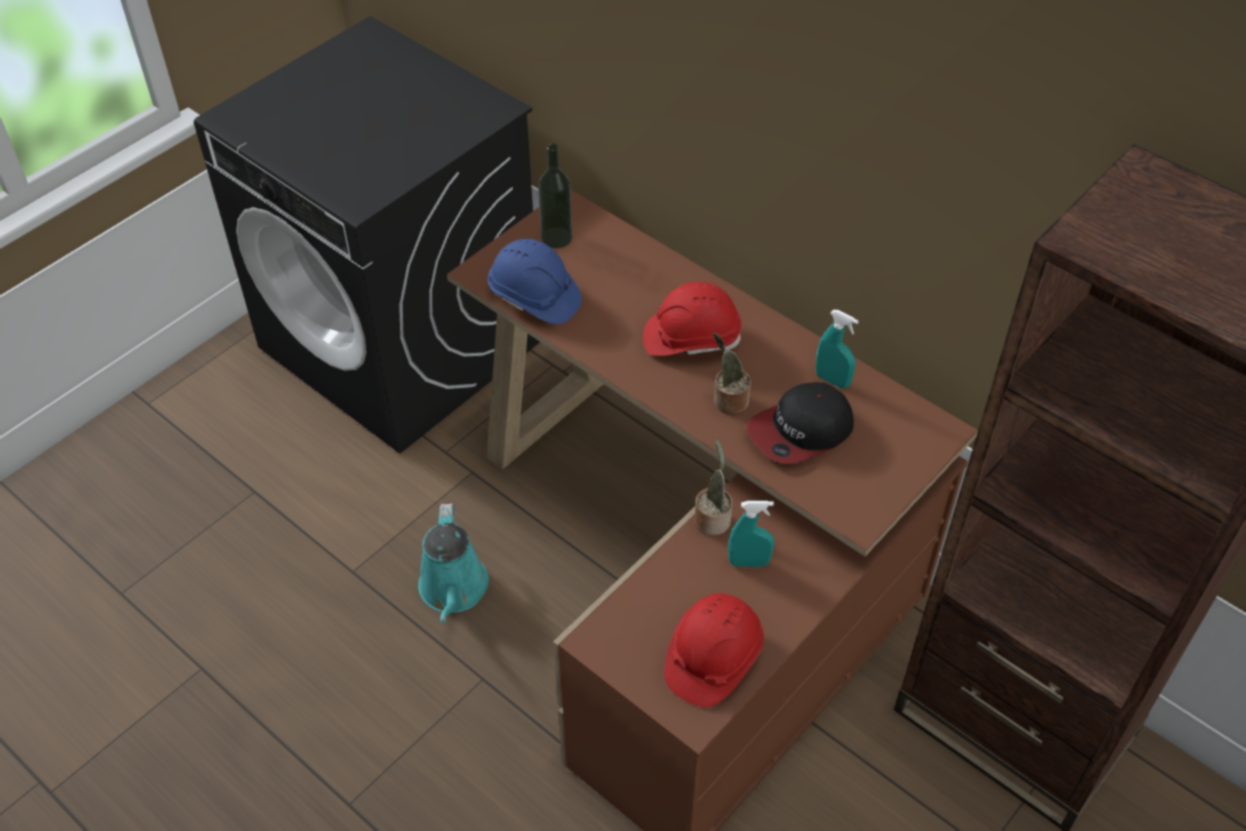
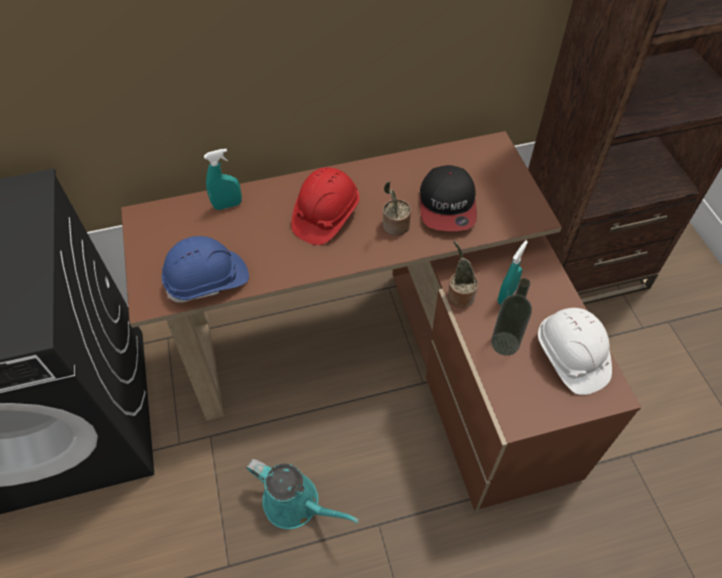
camera: 55 degrees left, 5 degrees up
(556, 237) = (164, 238): bottle -> bottle (505, 343)
(712, 658) = (570, 357): red hard hat -> white hard hat
(832, 380) = (418, 169): turquoise spray bottle -> turquoise spray bottle (228, 205)

